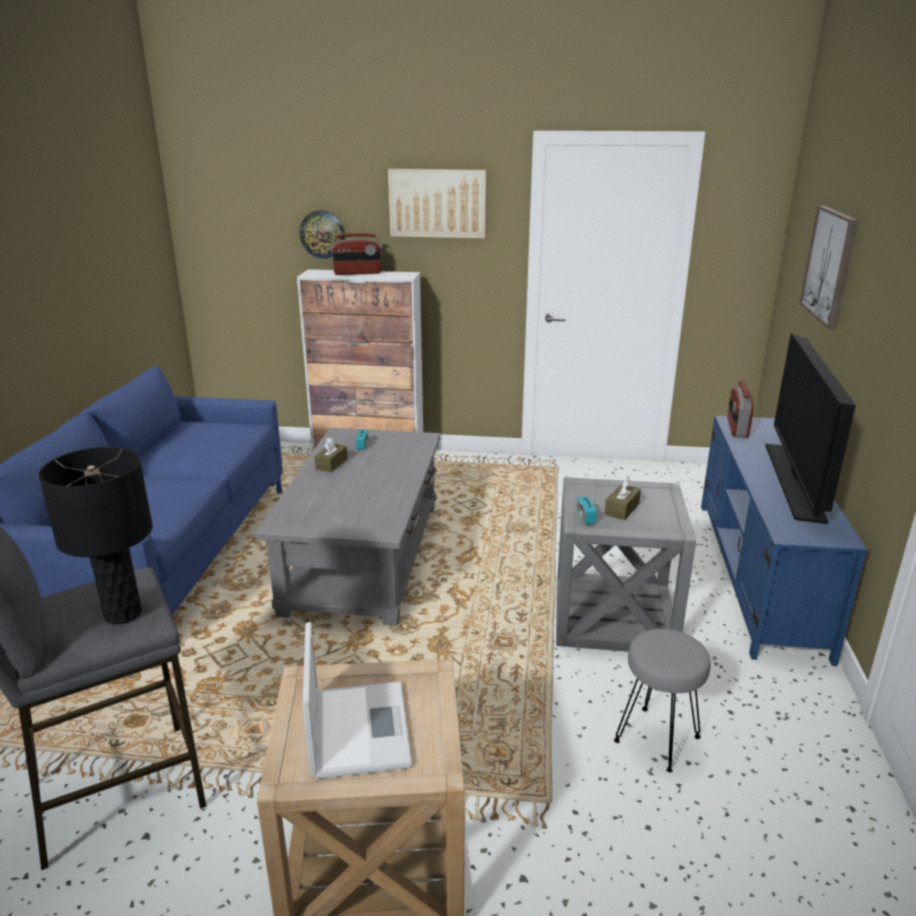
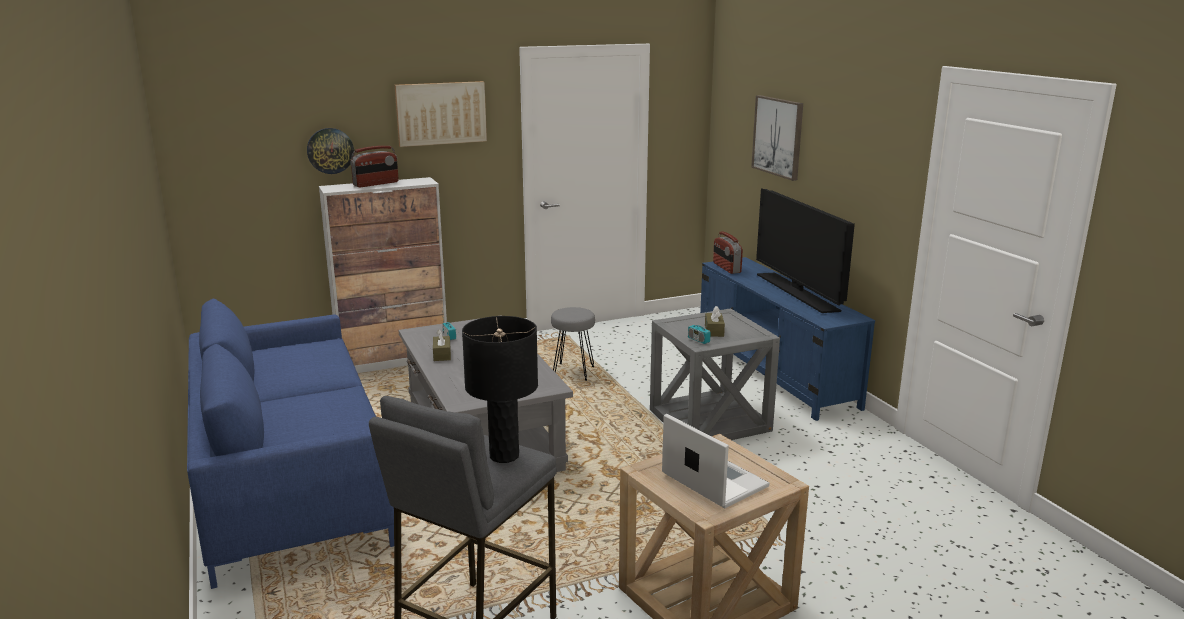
camera: 30 degrees left, 5 degrees down
(657, 738) = (804, 478): grey stool -> grey stool (573, 372)

